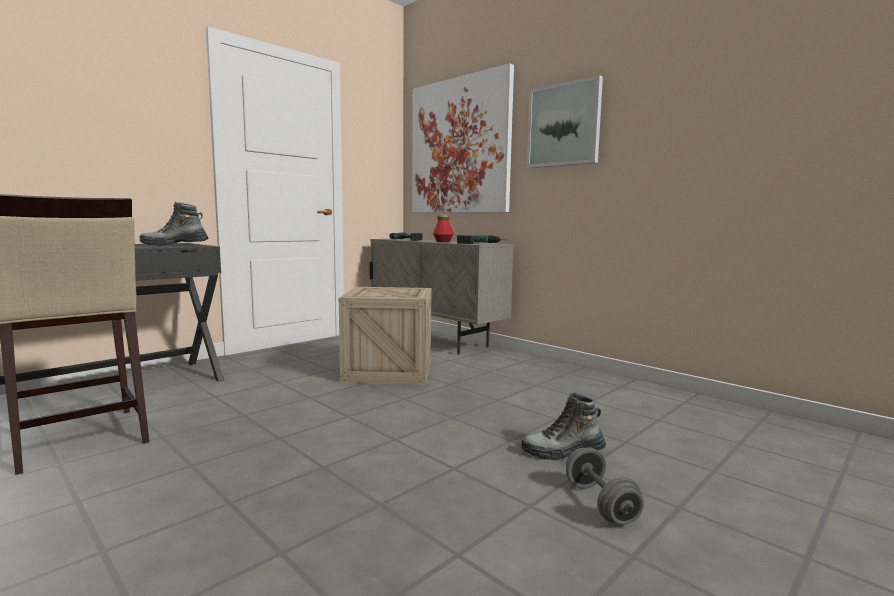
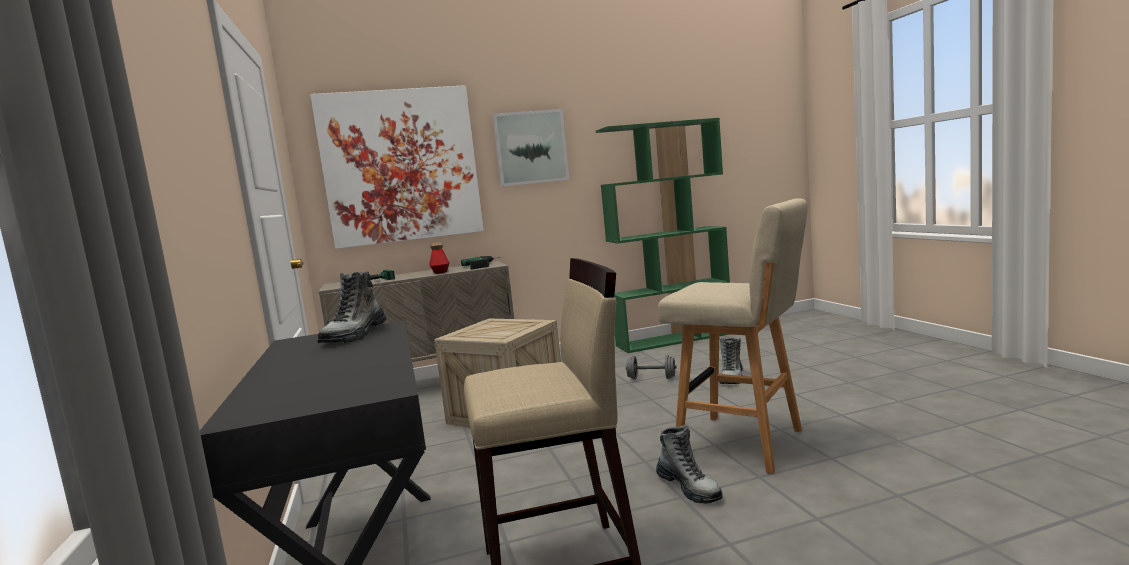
camera: 60 degrees left, 0 degrees up
(210, 466) = (689, 488): none -> boot
(327, 484) = (744, 444): none -> beige stool
(600, 503) = (799, 380): grey dumbbell -> grey dumbbell (651, 378)
(687, 399) = (674, 339): none -> green bookcase

